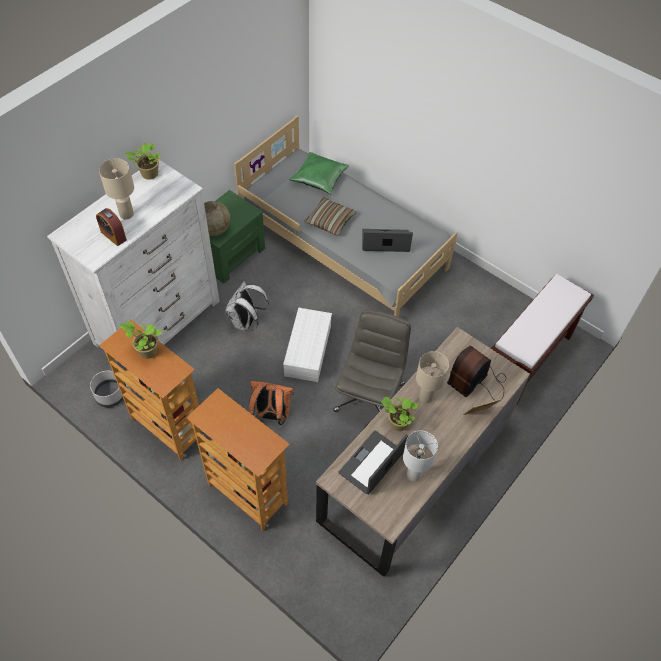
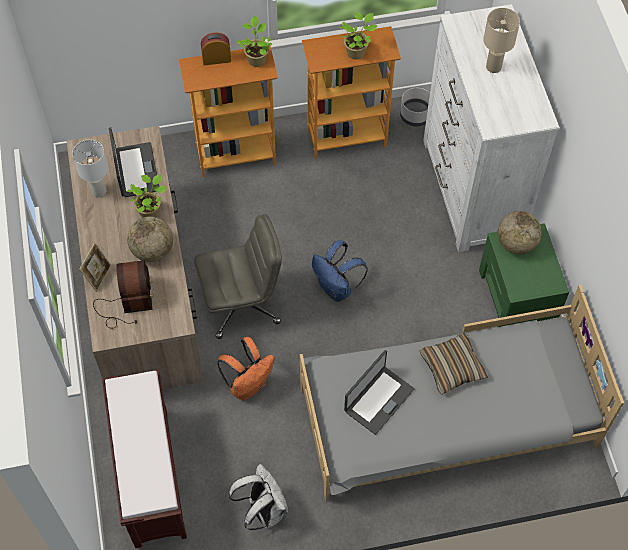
camera: 130 degrees right, 5 degrees up
(113, 235) = (472, 46): alarm clock -> alarm clock (216, 59)
(148, 174) = (537, 108): potted plant -> potted plant (256, 59)
(246, 322) = (412, 259): white backpack -> white backpack (263, 510)
(271, 415) = (293, 216): orange backpack -> orange backpack (248, 384)
(307, 349) = (337, 288): white storage box -> blue backpack
(319, 178) = (529, 403): green pillow -> none
(369, 396) = (242, 303): grey office chair -> grey office chair turned 75 degrees counterclockwise
(425, 396) = (153, 250): beige table lamp -> globe

